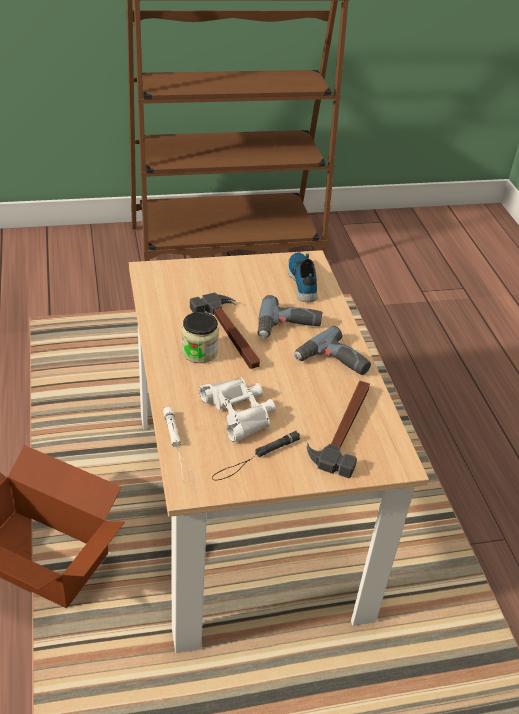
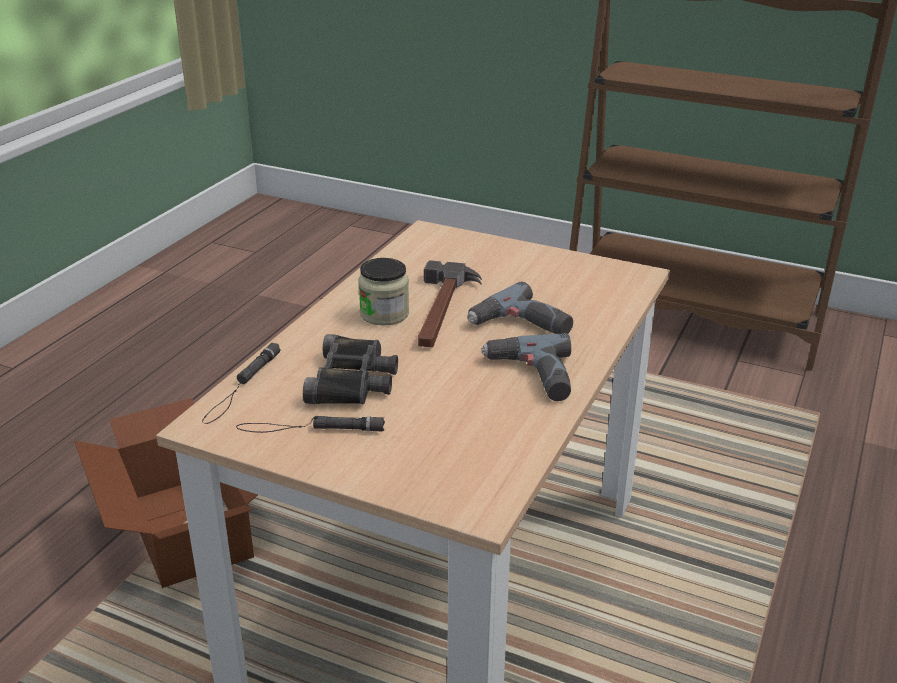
camera: 40 degrees right, 10 degrees down
(178, 448) = (242, 387): white flashlight -> black flashlight
(239, 412) = (353, 380): white binoculars -> black binoculars
(303, 281) = (602, 290): shoe -> none
(344, 428) = (457, 444): hammer -> none

